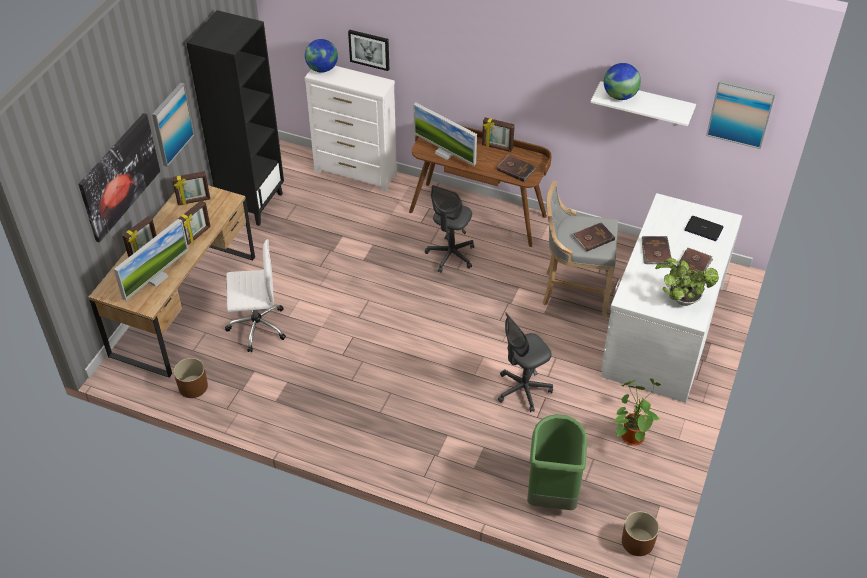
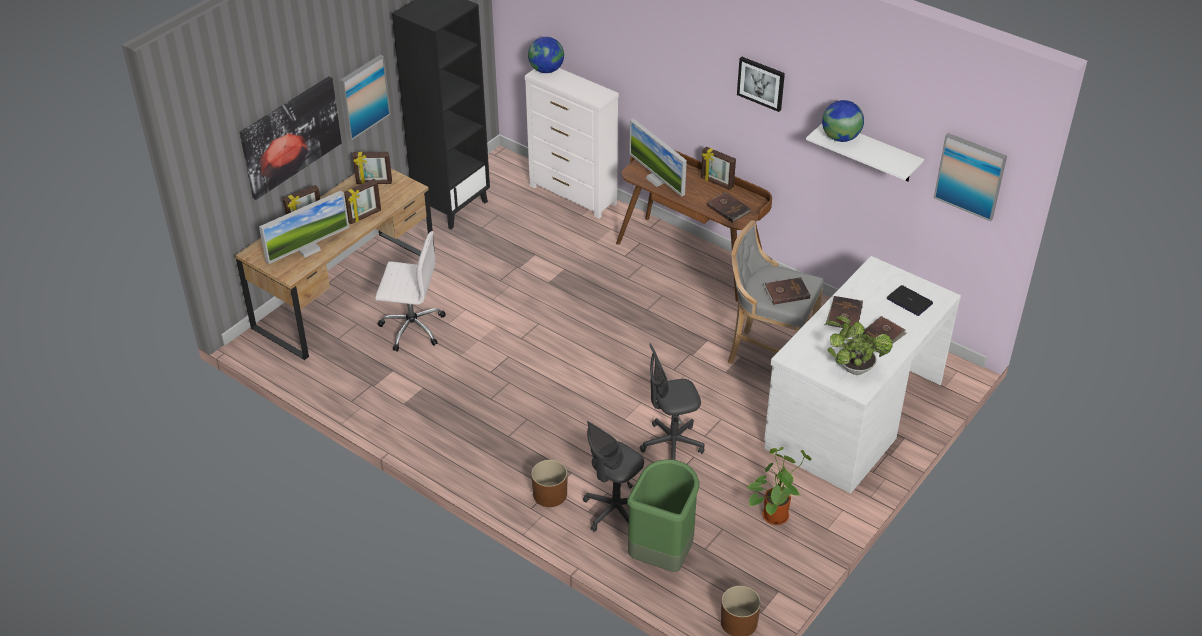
camera: 15 degrees right, 5 degrees down
(193, 387) = (325, 373): brown planter -> brown planter (549, 494)
(369, 49) = (597, 55): picture -> picture (761, 83)
(450, 256) = (644, 295): grey office chair -> grey office chair (615, 511)

